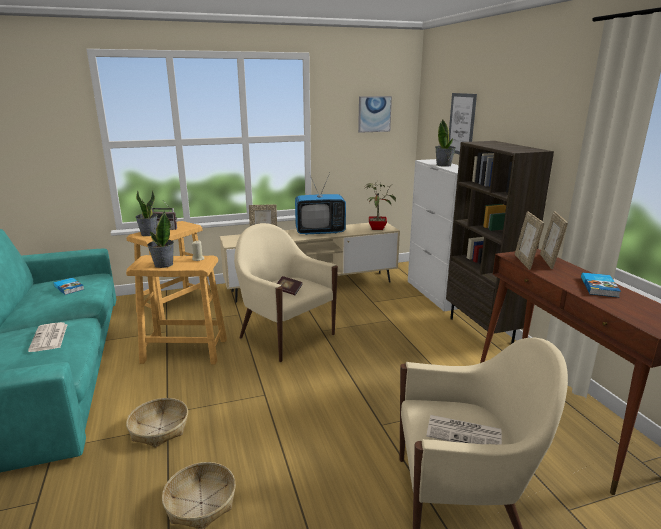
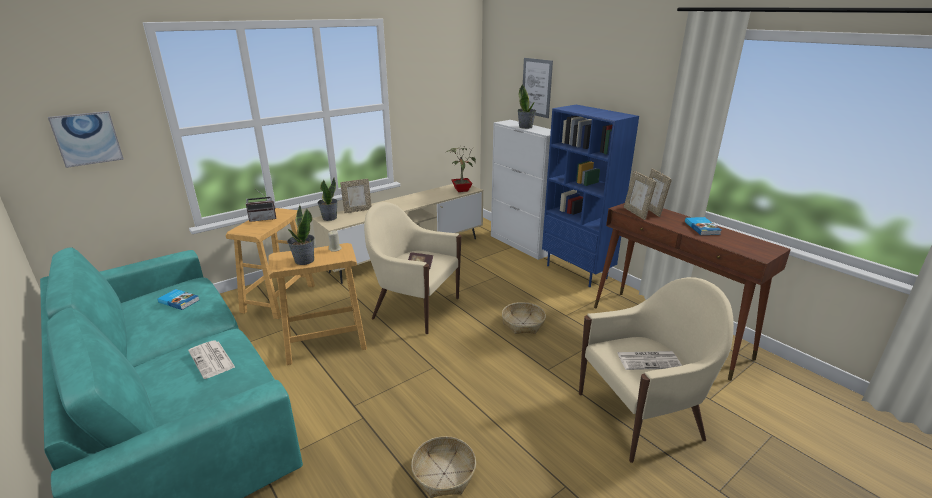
camera: 20 degrees left, 5 degrees up
(148, 234) = (250, 227): potted plant -> potted plant (329, 218)
(160, 428) = (357, 421): basket -> basket (523, 323)
(320, 232) = (411, 200): television -> none
(374, 114) = (444, 77): picture -> picture (87, 138)
(481, 330) = (577, 272): brown bookcase -> blue bookcase

